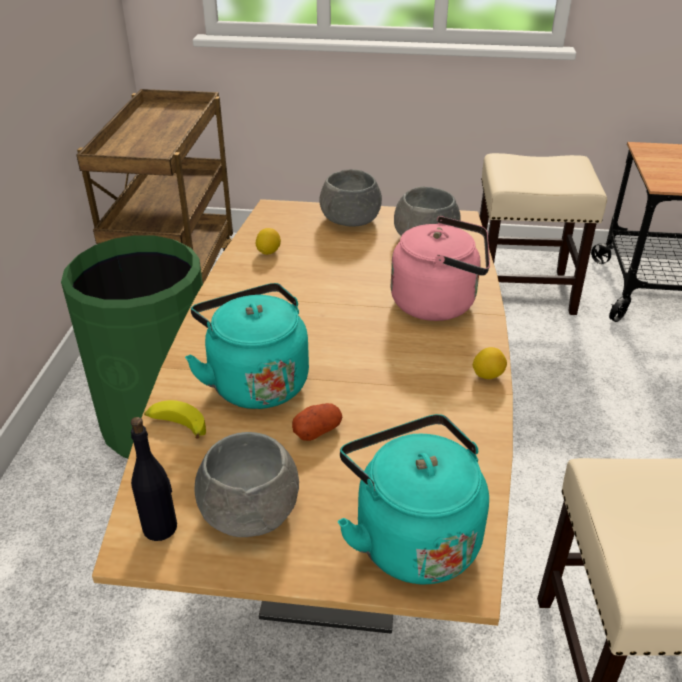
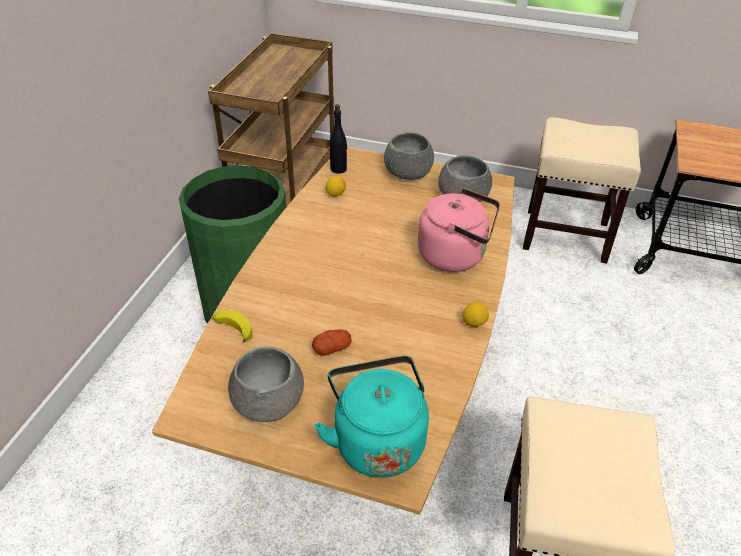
camera: 10 degrees right, 5 degrees up
(160, 527) = (204, 404): black bottle -> black bottle (338, 169)
(255, 381) = (298, 302): turquoise kettle -> none

